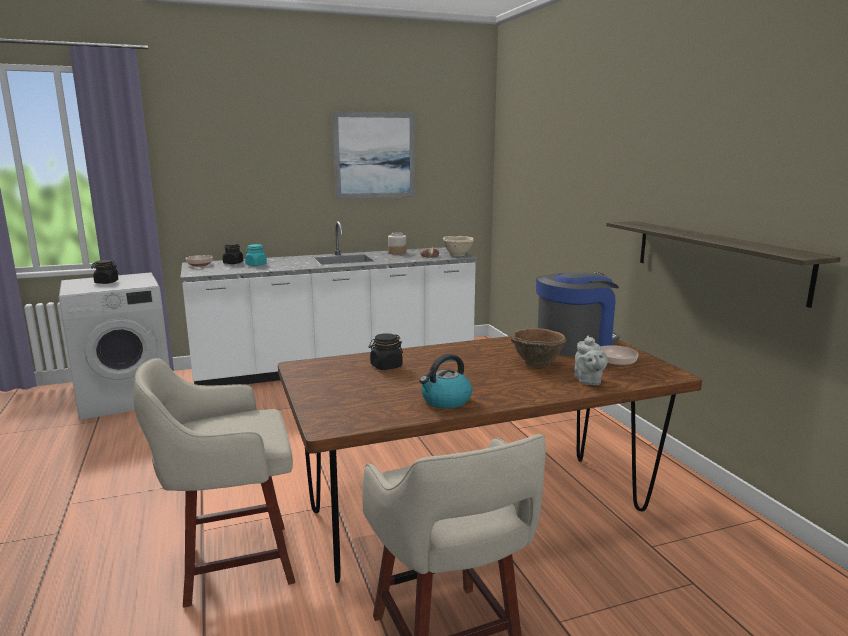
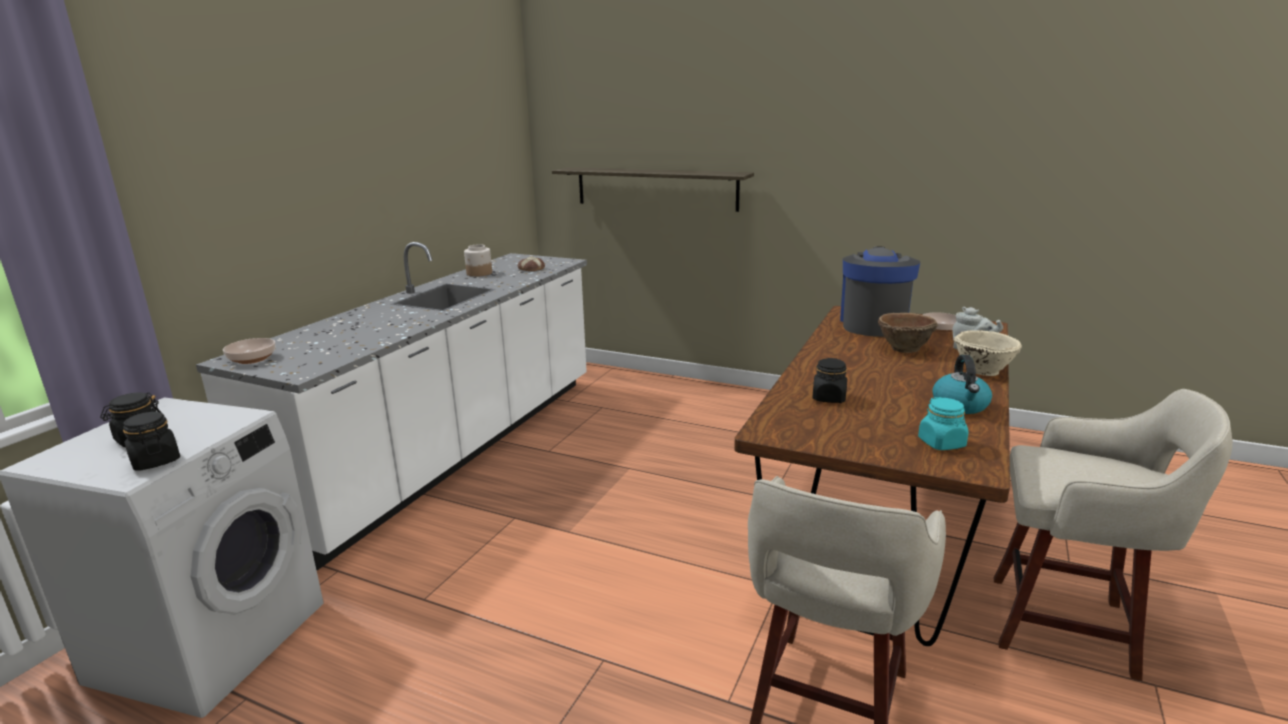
camera: 45 degrees left, 5 degrees up
(233, 263) = (299, 341): black jar -> black jar (155, 461)
(256, 265) = (349, 334): turquoise jar -> turquoise jar (942, 443)
(374, 155) = (422, 137): picture -> none
(458, 255) = (556, 261): beige bowl -> beige bowl (982, 370)
(715, 258) = (934, 216): shelf -> shelf (656, 188)

